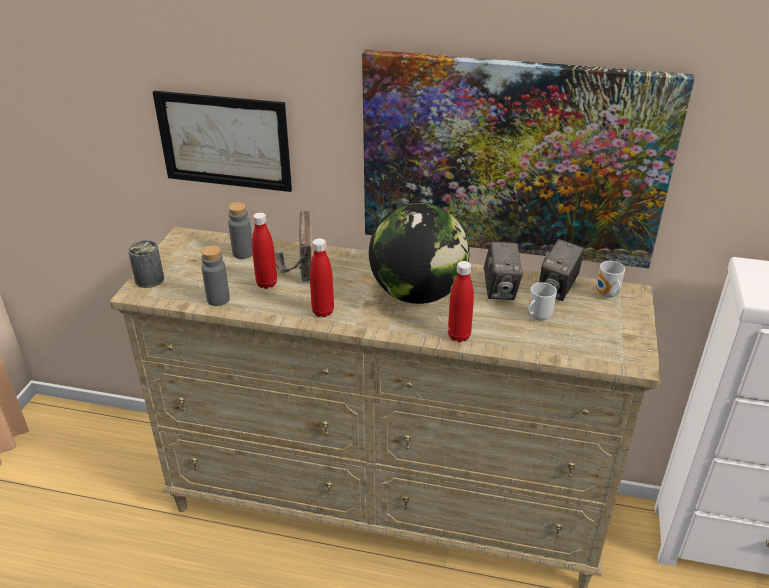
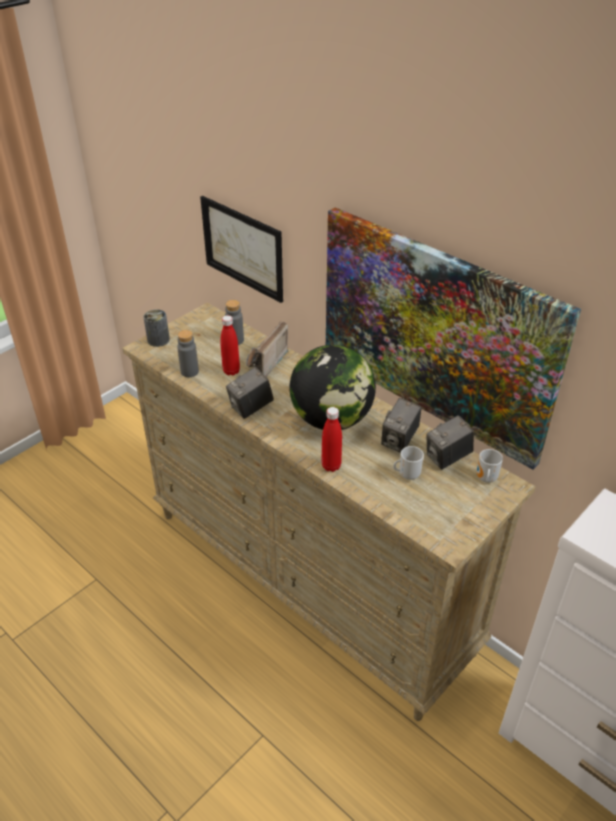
camera: 30 degrees right, 5 degrees up
(323, 312) = (251, 408): red bottle -> camera

